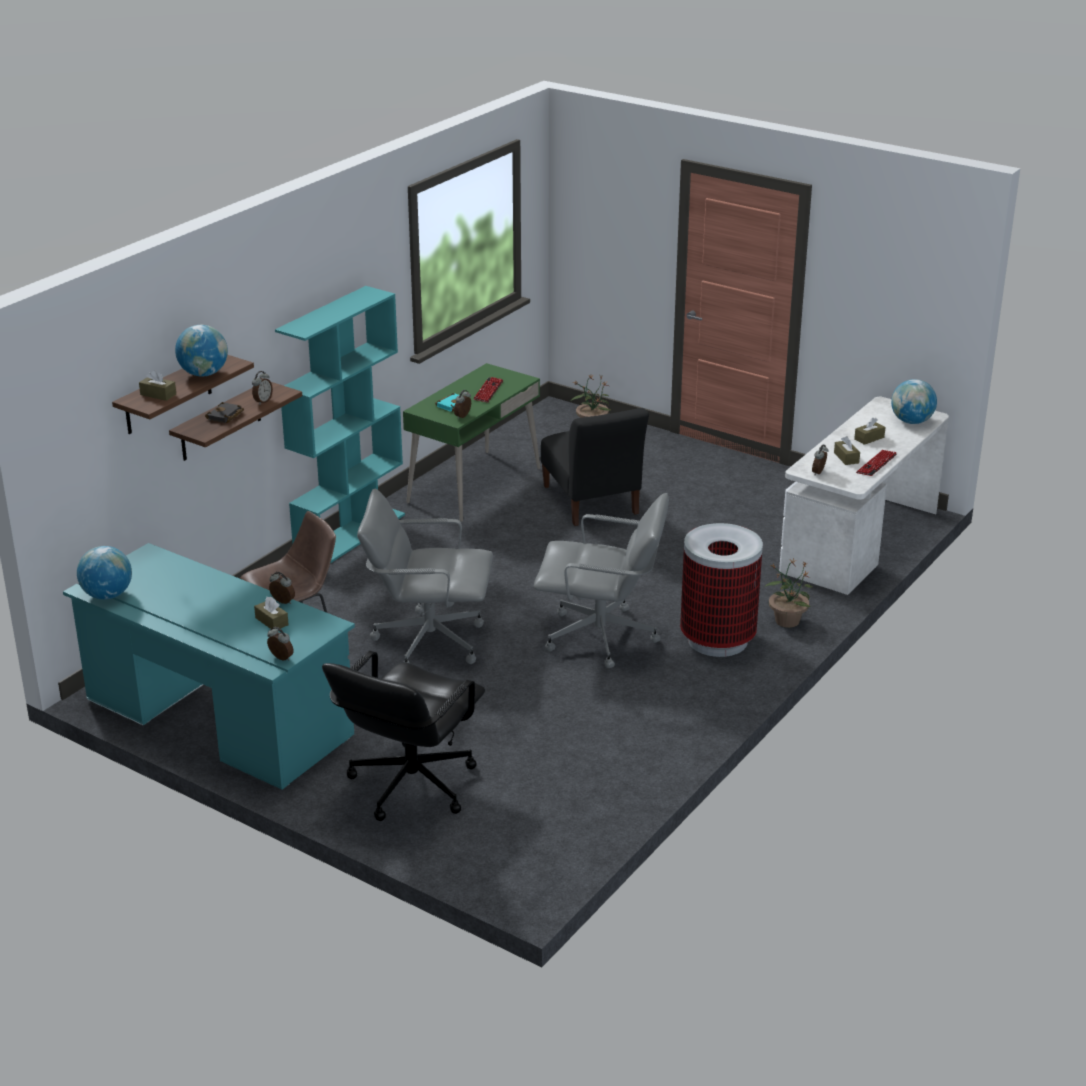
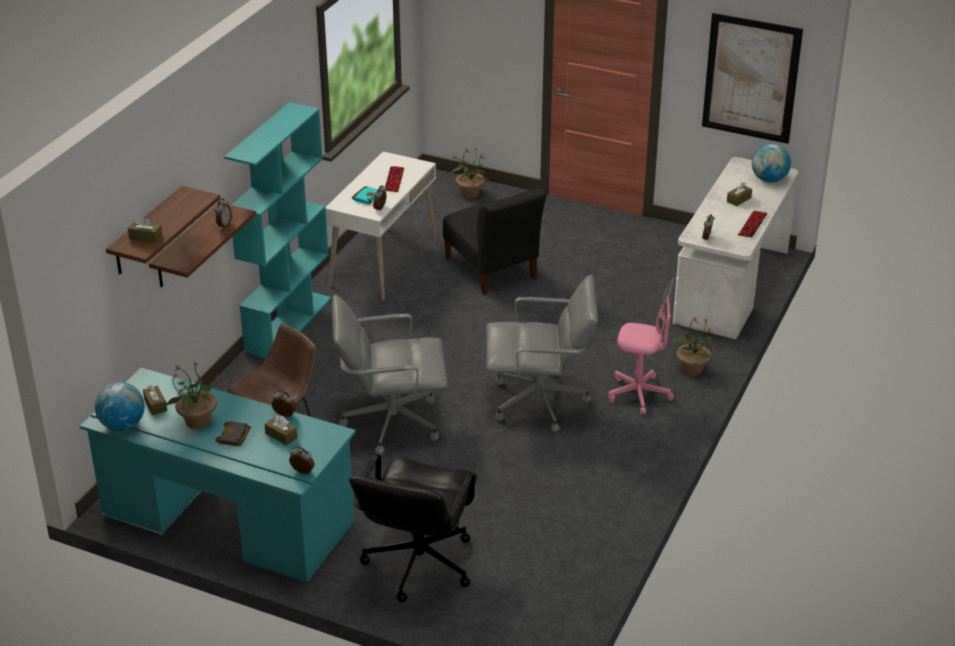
camera: 10 degrees left, 5 degrees up
(187, 599) = (197, 421): none -> potted plant
(204, 374) = (179, 211): globe -> none
(225, 416) = (195, 244): black book -> black book (234, 437)
(474, 485) = (383, 263): green desk -> white desk
(717, 640) = (639, 394): trash can -> pink office chair
(846, 458) = (725, 221): brown tissue box -> brown tissue box (155, 405)
(898, 304) = (751, 78): none -> picture

